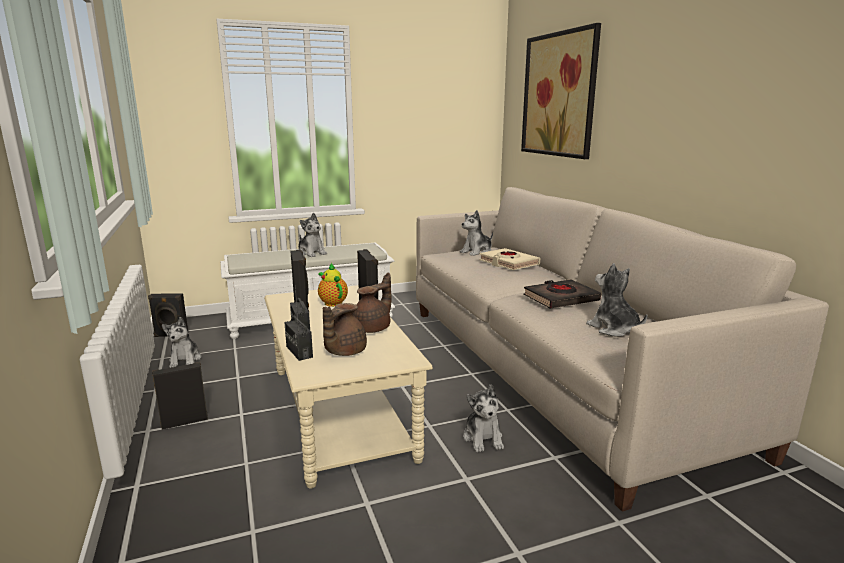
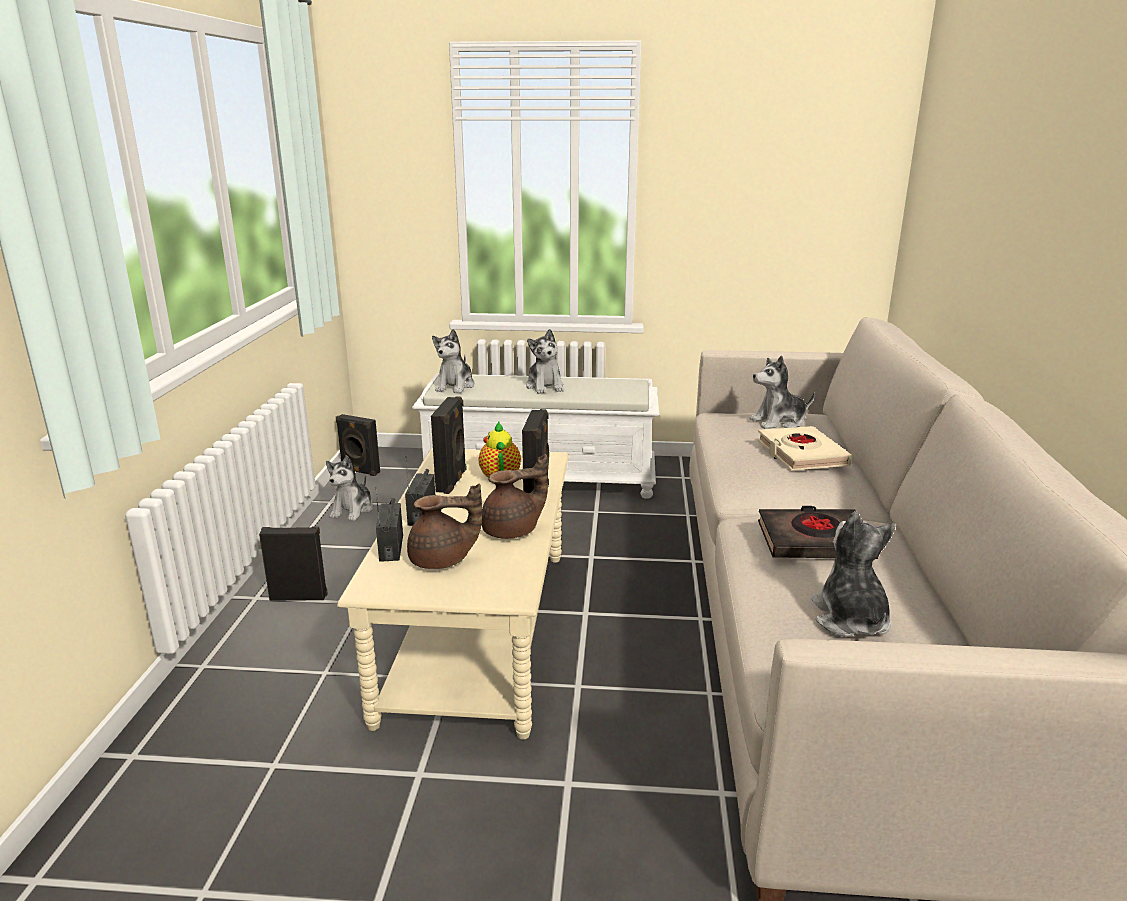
camera: 25 degrees right, 5 degrees up
(343, 352) = (442, 560): brown teapot -> brown teapot turned 150 degrees counterclockwise
(483, 438) = (638, 728): plush toy -> plush toy (455, 386)
(559, 95) = (973, 163): picture -> none

